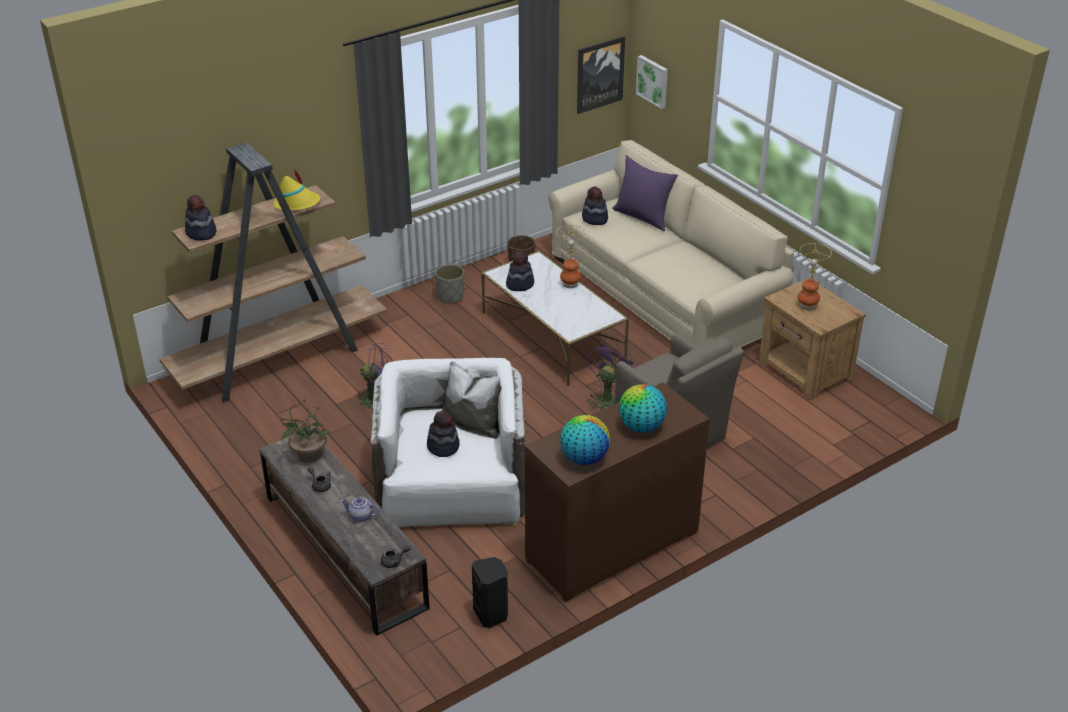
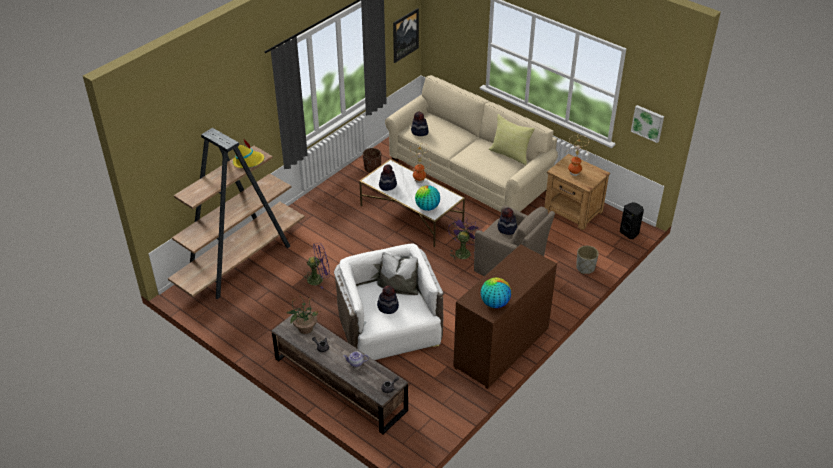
camera: 15 degrees left, 5 degrees up
(201, 233) = (194, 194): hat -> hat (507, 229)
(451, 296) = (335, 197): grey planter -> grey planter (585, 268)
(491, 614) = (446, 406): black speaker -> black speaker (629, 233)
(641, 427) = (519, 276): globe -> globe (427, 207)
(643, 216) = (449, 125): purple pillow -> none
(653, 81) = (440, 35): picture -> picture (648, 123)
(720, 268) = (510, 154): none -> yellow pillow

